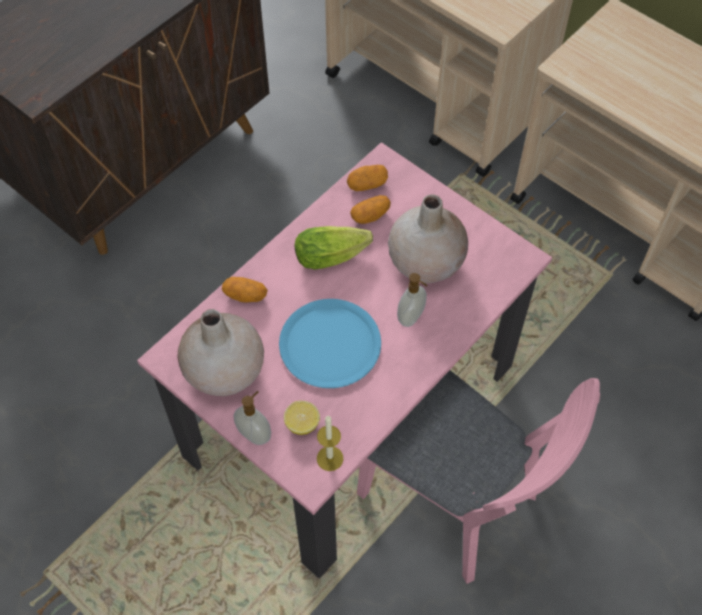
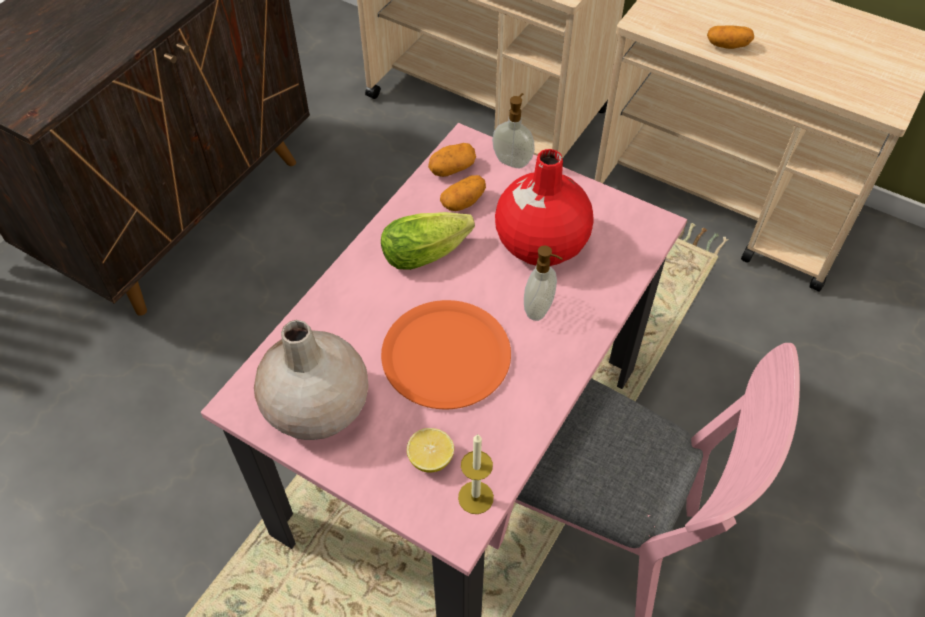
camera: 10 degrees left, 5 degrees down
(245, 295) = (328, 313): potato -> potato (727, 45)
(255, 434) = (371, 481): soap dispenser -> soap dispenser (512, 161)
(330, 344) = (446, 355): blue plate -> orange plate
(425, 261) = (540, 242): beige vase -> red vase

